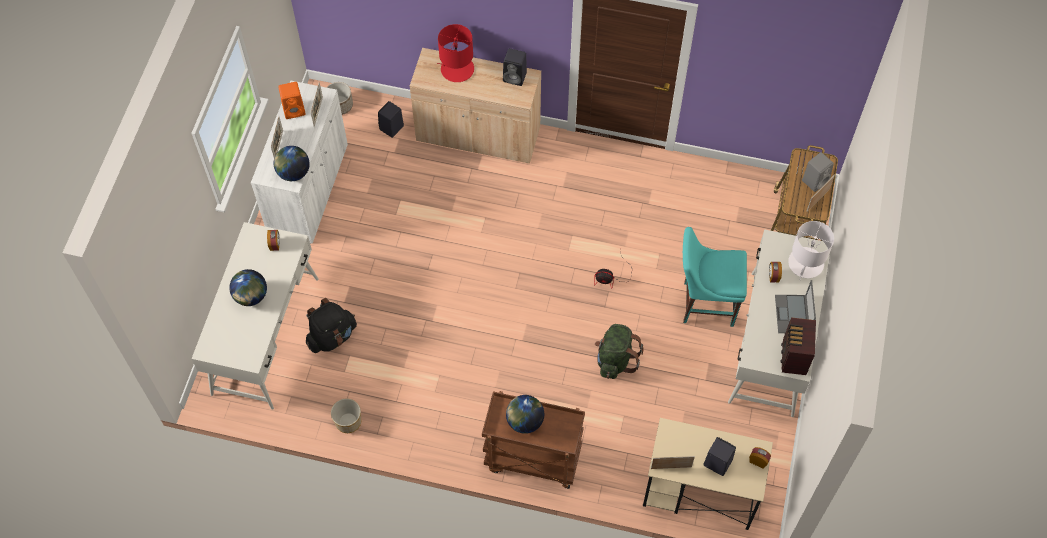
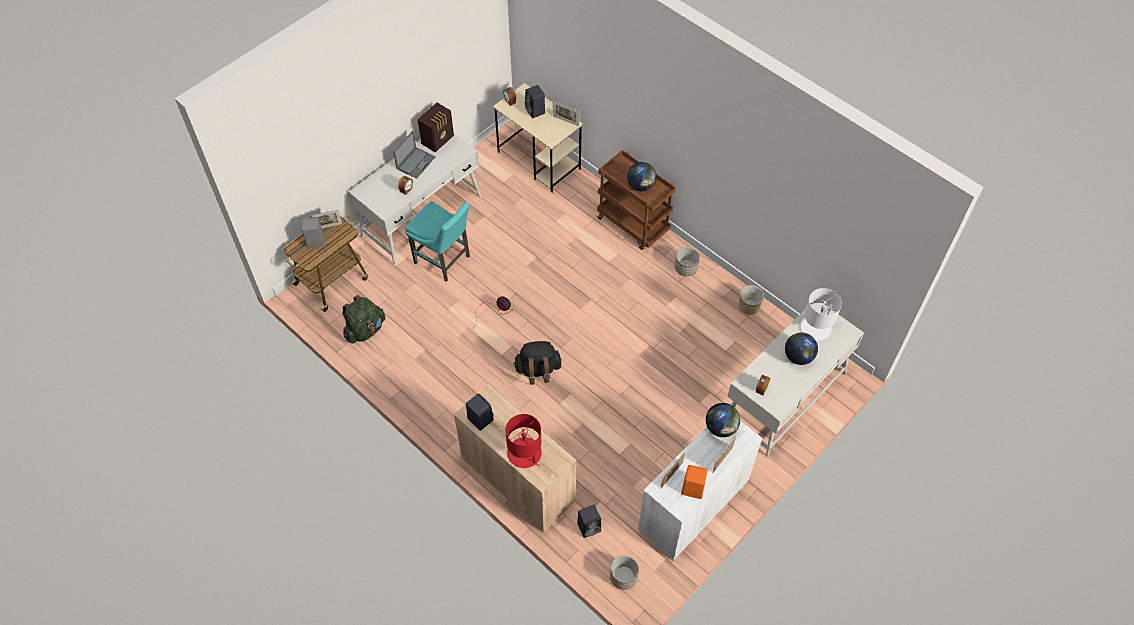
camera: 150 degrees left, 5 degrees down
(332, 336) = (732, 371): black backpack -> black backpack (538, 370)
(441, 434) = (686, 268): none -> planter
(615, 359) = (534, 256): green backpack -> green backpack (365, 330)
(805, 263) = (378, 187): white table lamp -> white table lamp (816, 327)

